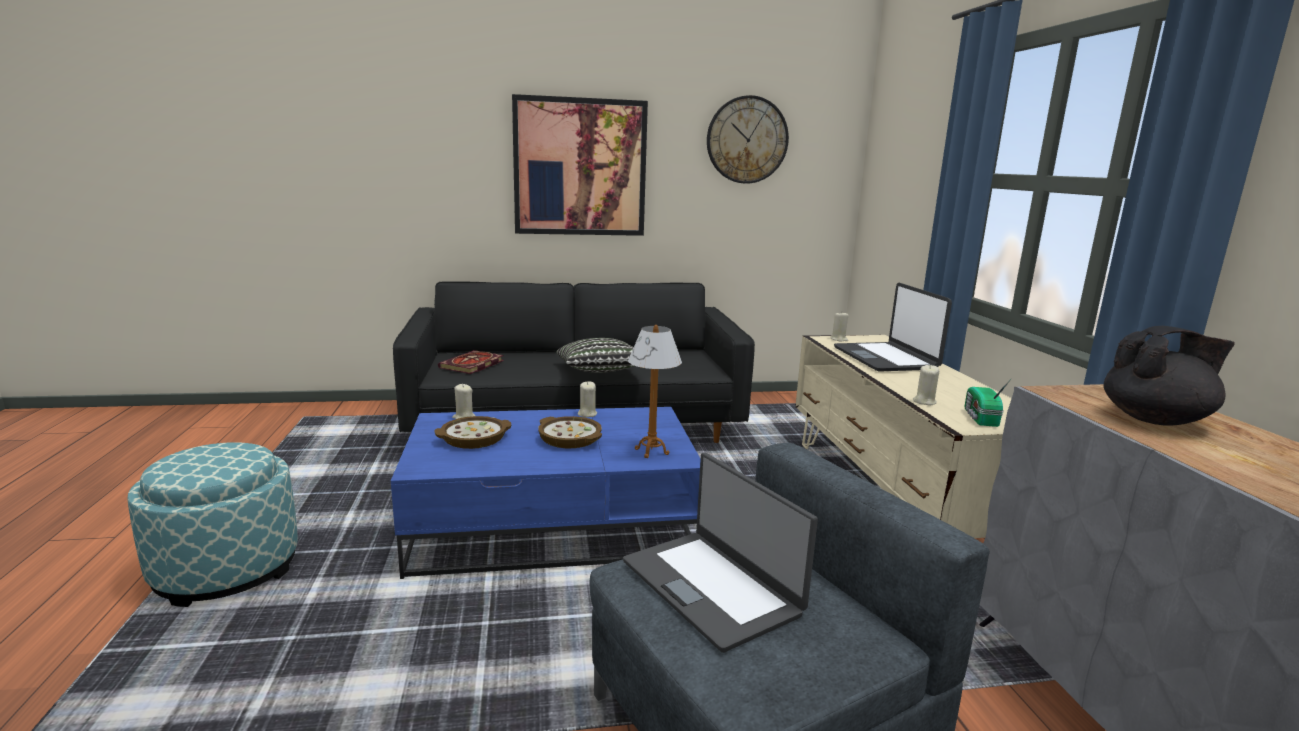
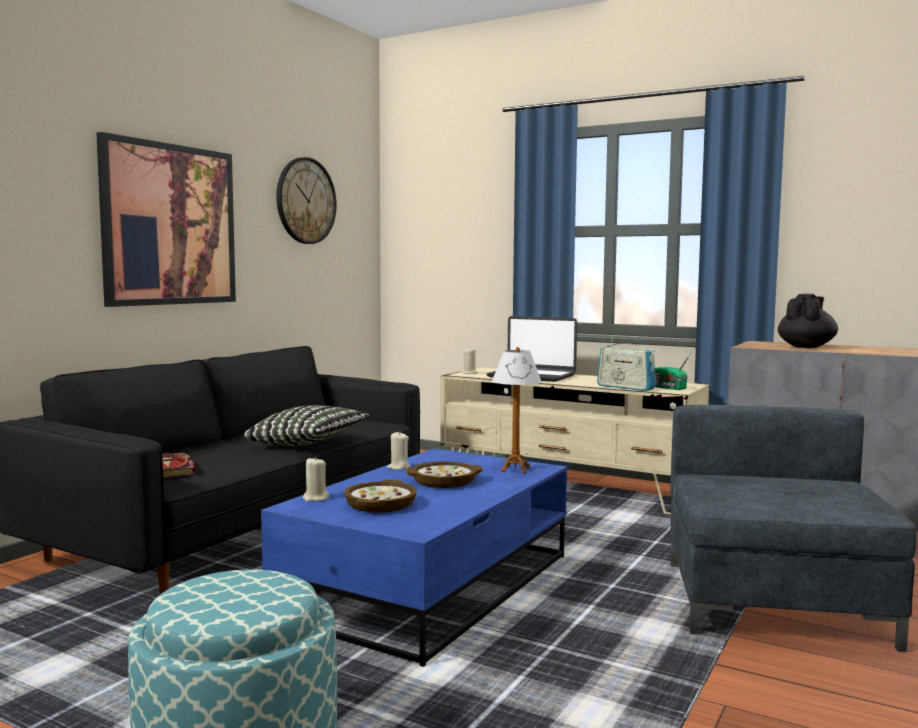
camera: 50 degrees left, 10 degrees down
(712, 586) = (757, 493): laptop -> none
(924, 402) = (625, 387): beige candle -> radio

